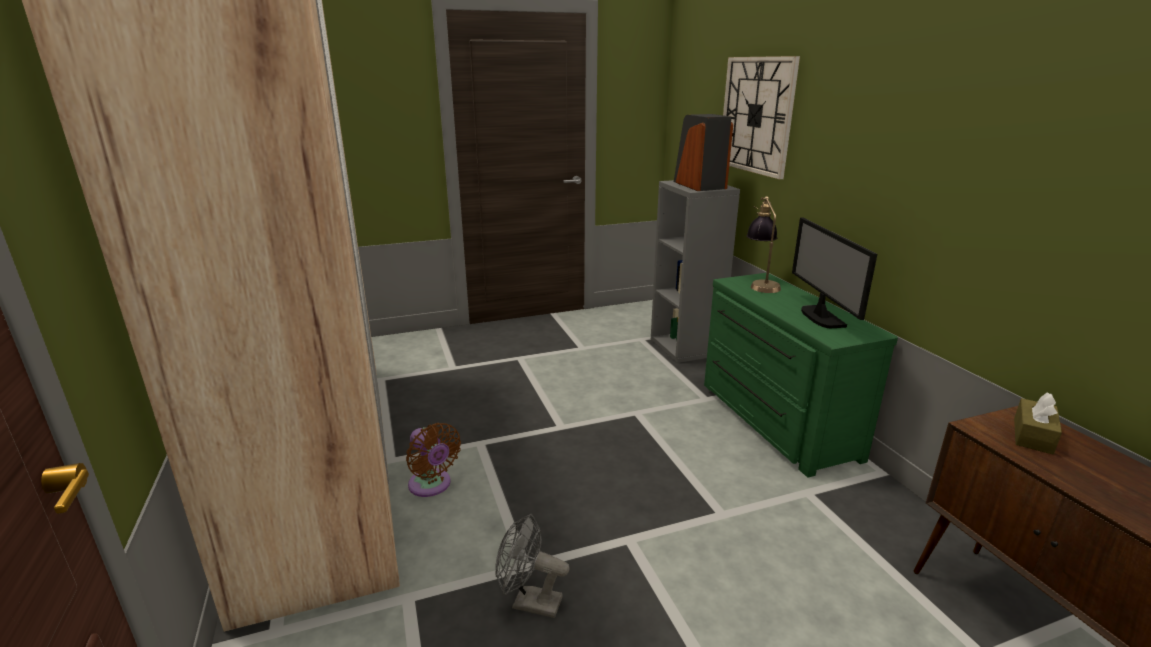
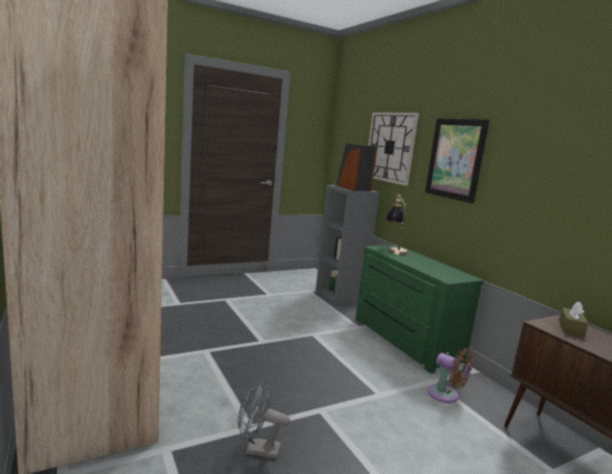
camera: 10 degrees left, 10 degrees down
(432, 486) = (173, 377): brown fan -> brown fan (446, 395)
(820, 317) = (435, 268): monitor -> none
(857, 135) = (455, 159): none -> picture

